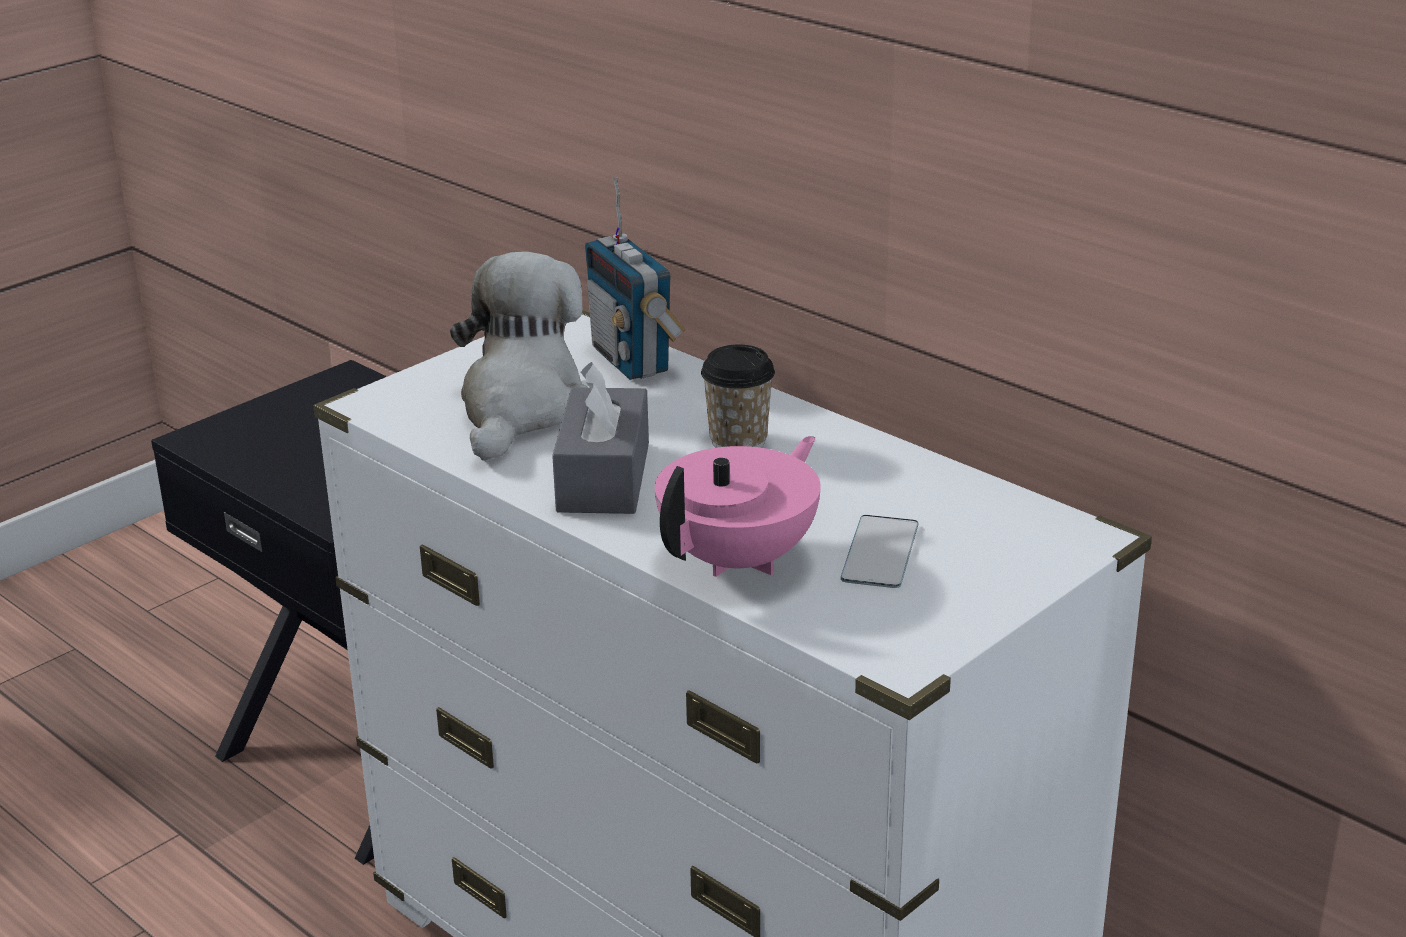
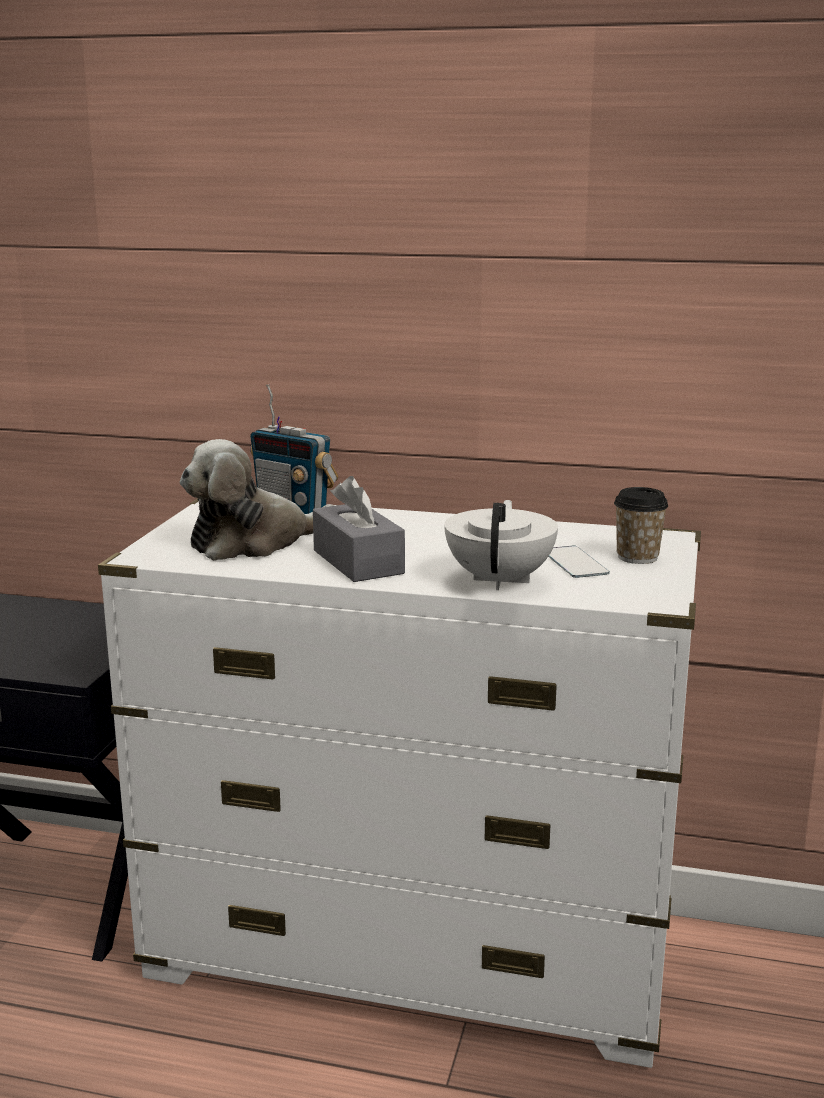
camera: 30 degrees left, 10 degrees down
(521, 409) = (253, 542): plush toy -> plush toy turned 105 degrees counterclockwise
(738, 440) = (416, 533): cup -> cup (637, 557)
(741, 559) = (501, 580): pink teapot -> white teapot

